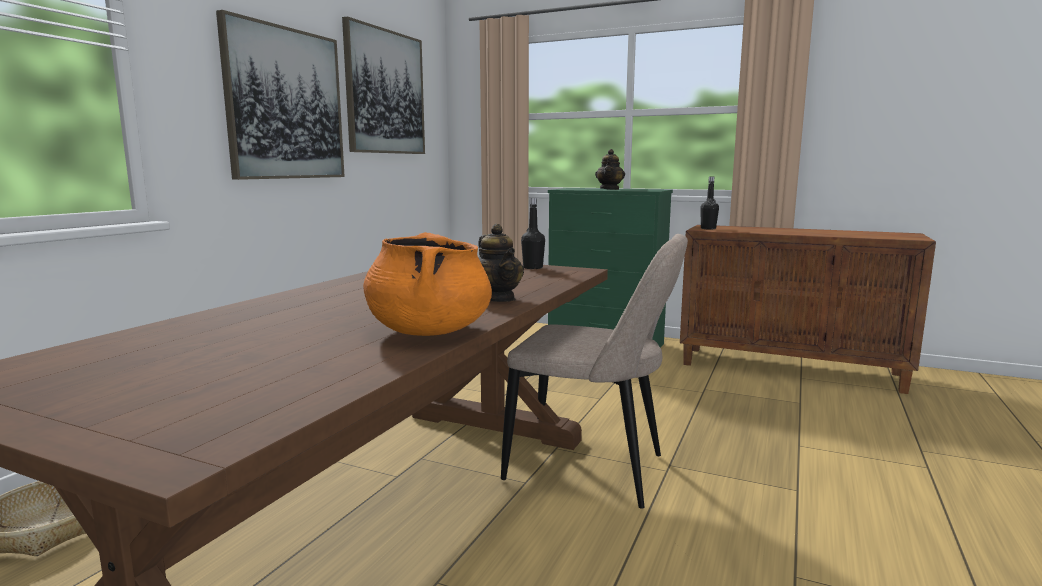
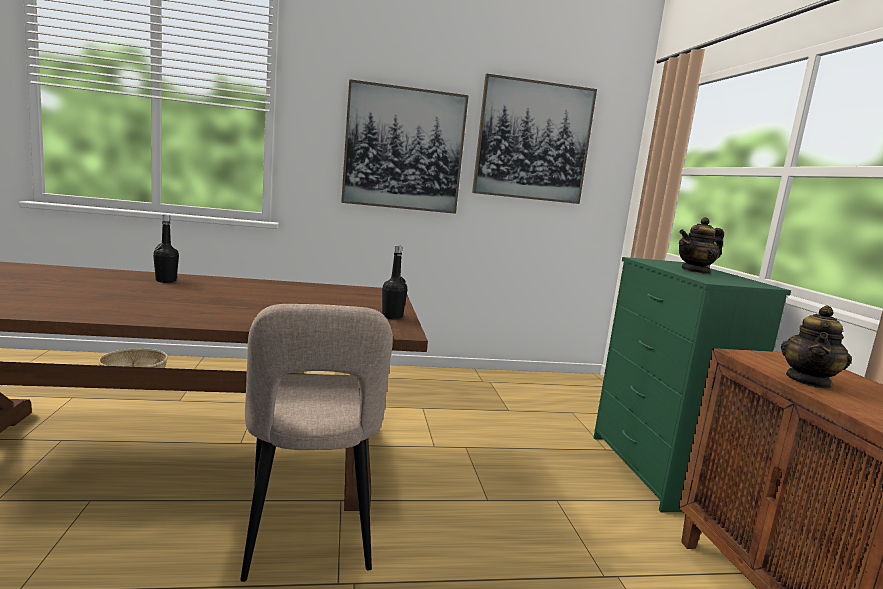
camera: 55 degrees right, 0 degrees up
(429, 331) = (95, 311): orange cooking pot -> none
(497, 299) = (226, 317): teapot -> teapot (808, 381)
(708, 228) = (766, 358): black bottle -> black bottle (166, 281)

